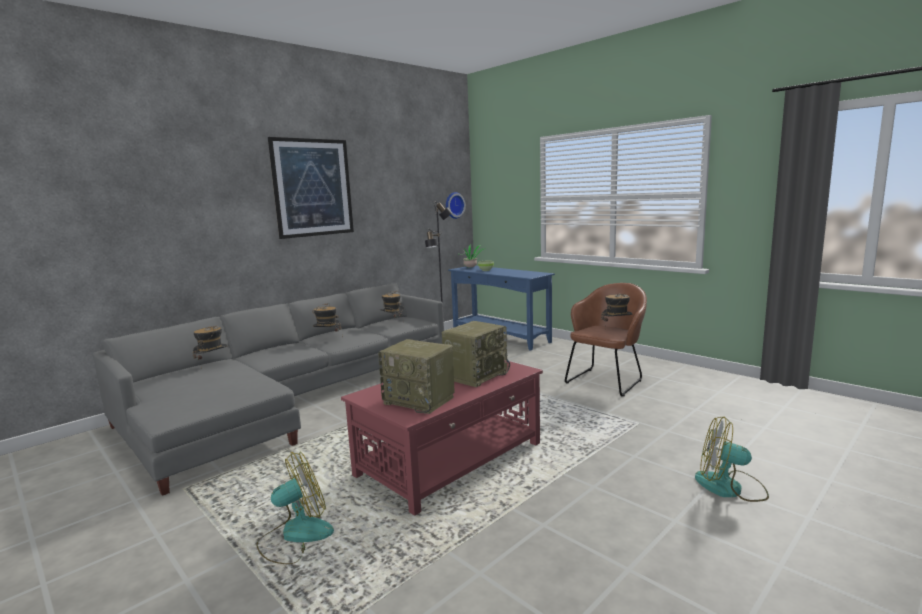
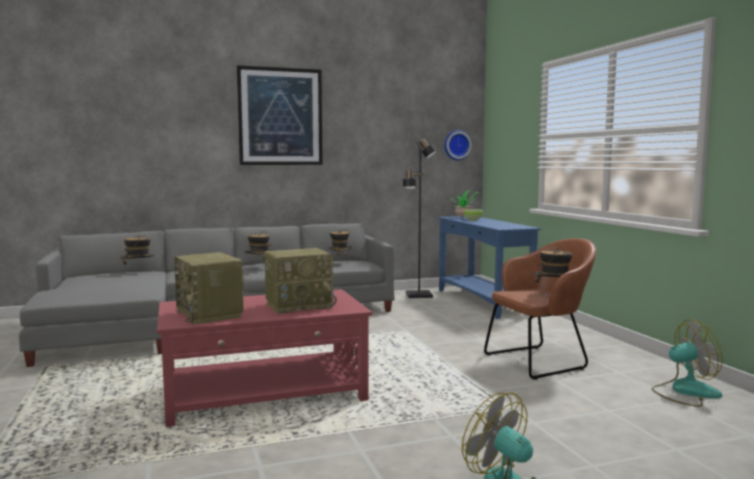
camera: 25 degrees right, 5 degrees down
(295, 536) = (63, 416): fan -> fan (685, 392)

